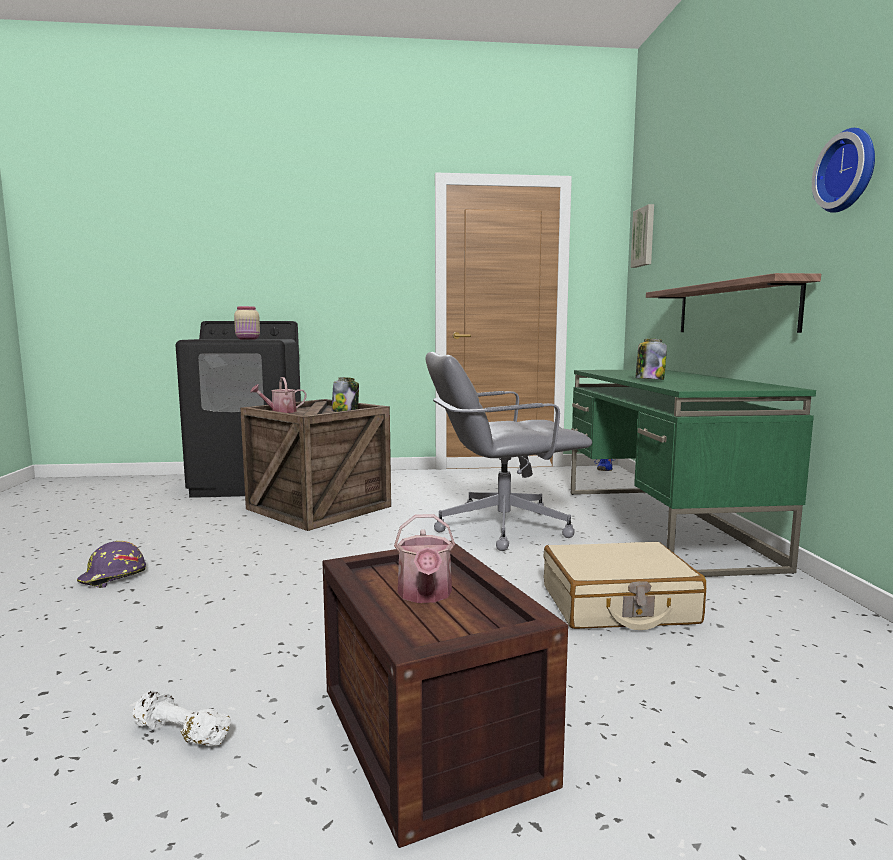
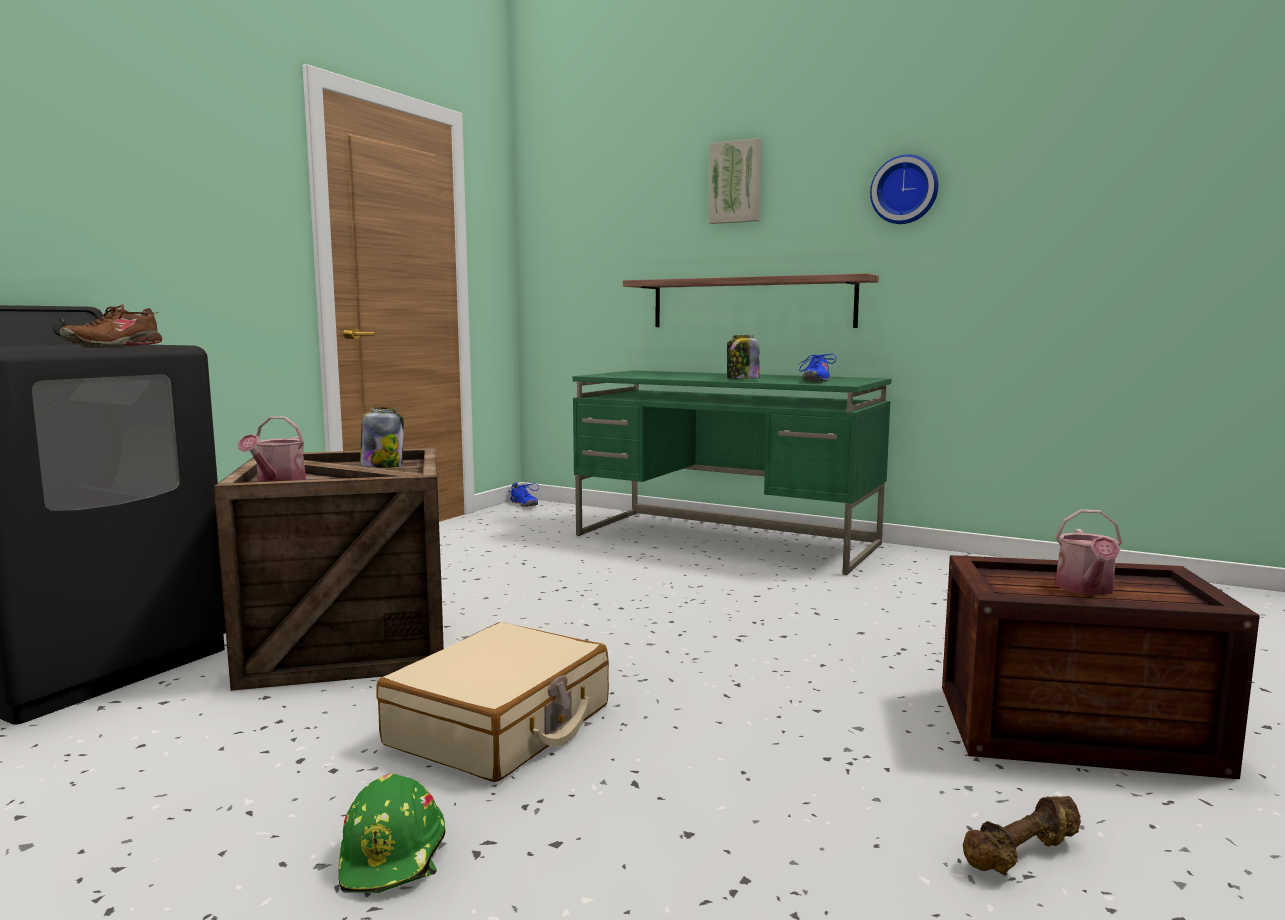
camera: 55 degrees left, 0 degrees up
(113, 577) = (394, 856): purple hard hat -> green hard hat
(179, 735) = (1023, 855): white dumbbell -> brown dumbbell
(248, 339) = (114, 346): beige jar -> brown shoe
(425, 595) = (1086, 589): watering can -> watering can turned 75 degrees clockwise
(501, 527) = (626, 584): grey office chair -> none
(618, 605) = (883, 603): beige suitcase -> beige suitcase (501, 726)
(644, 237) = (558, 210): picture -> picture (736, 182)
(700, 385) = (816, 380): none -> blue shoe

